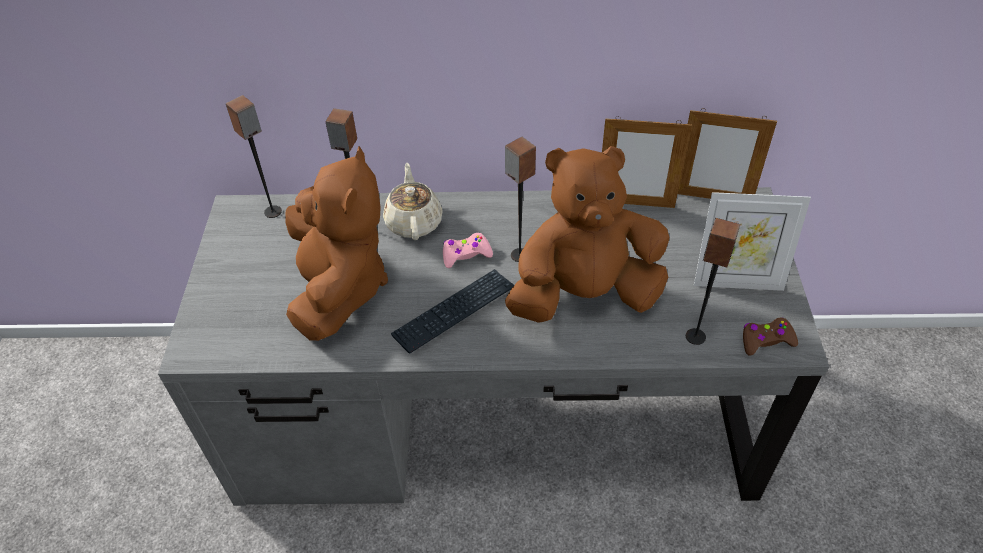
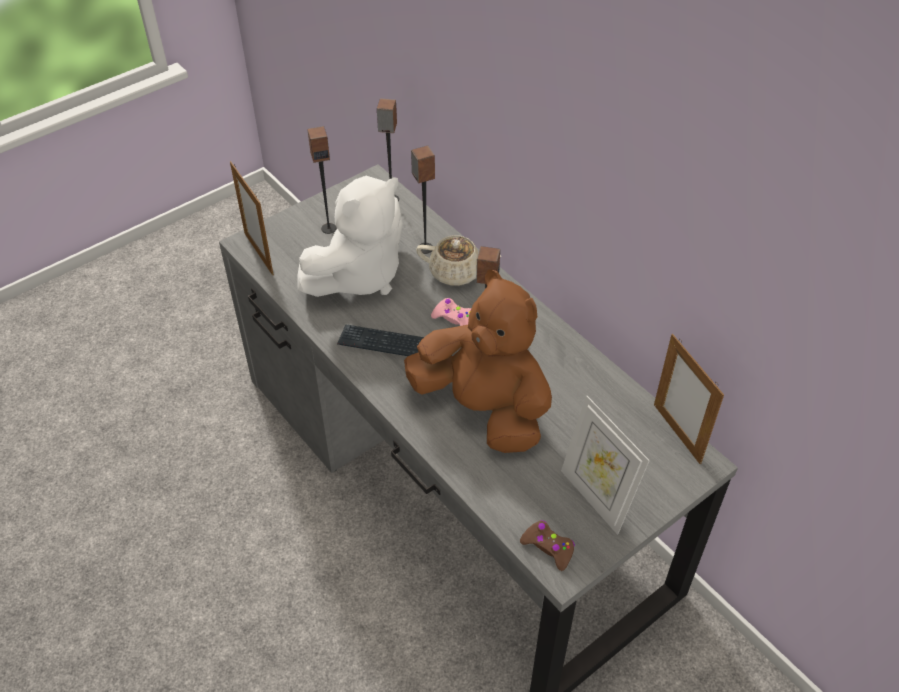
camera: 50 degrees right, 0 degrees up
(339, 288) = (359, 275): brown plush toy -> white plush toy
(414, 222) = (457, 273): beige teapot -> beige teapot turned 60 degrees clockwise
(635, 204) = (613, 387): picture frame -> picture frame (259, 254)
(695, 336) = (508, 498): speaker -> speaker (328, 228)

